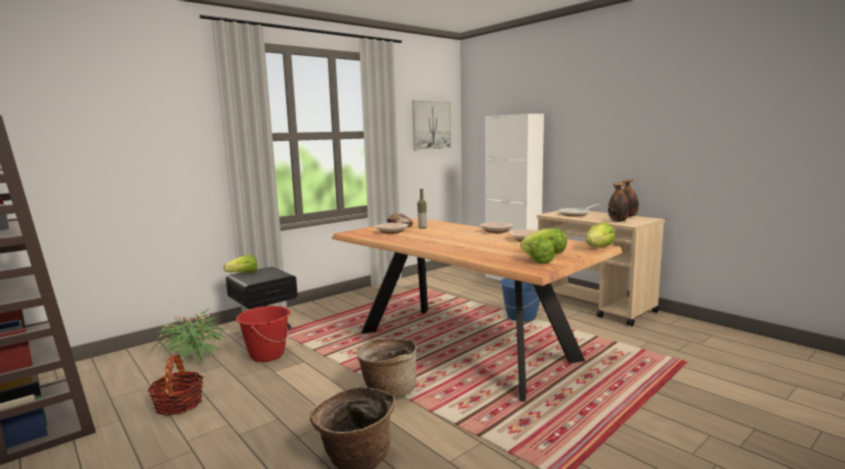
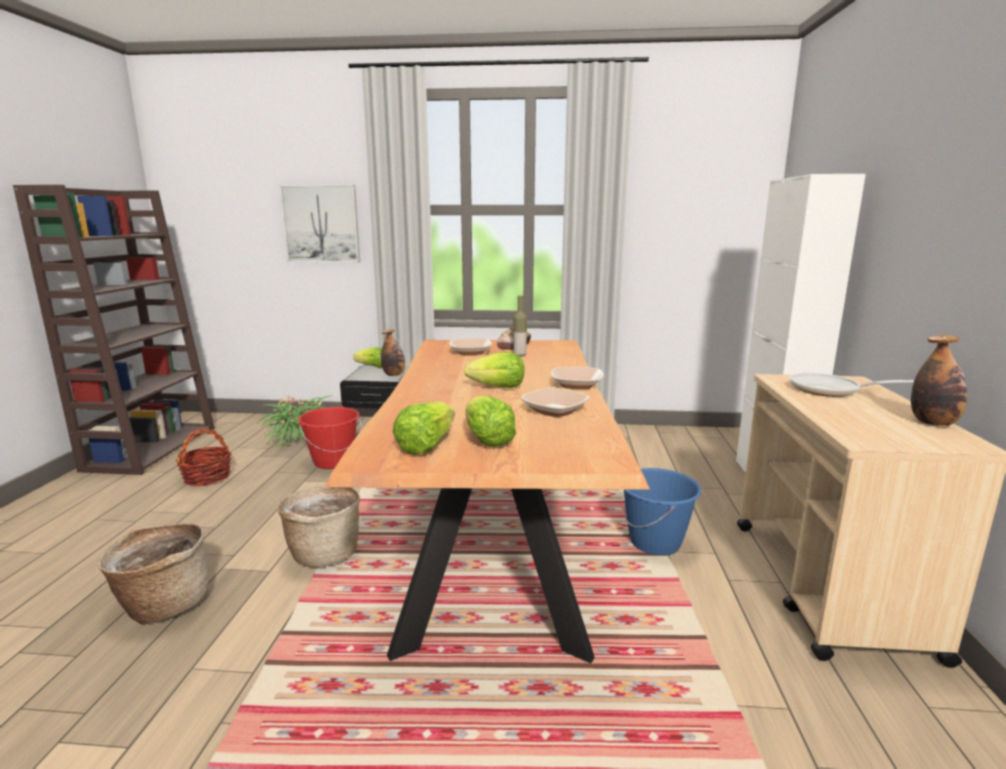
camera: 45 degrees right, 5 degrees up
(431, 125) = (709, 197): picture -> picture (321, 224)
(599, 248) = (594, 462): lettuce -> lettuce (498, 387)
(618, 221) = (861, 426): bottle -> bottle (394, 375)

